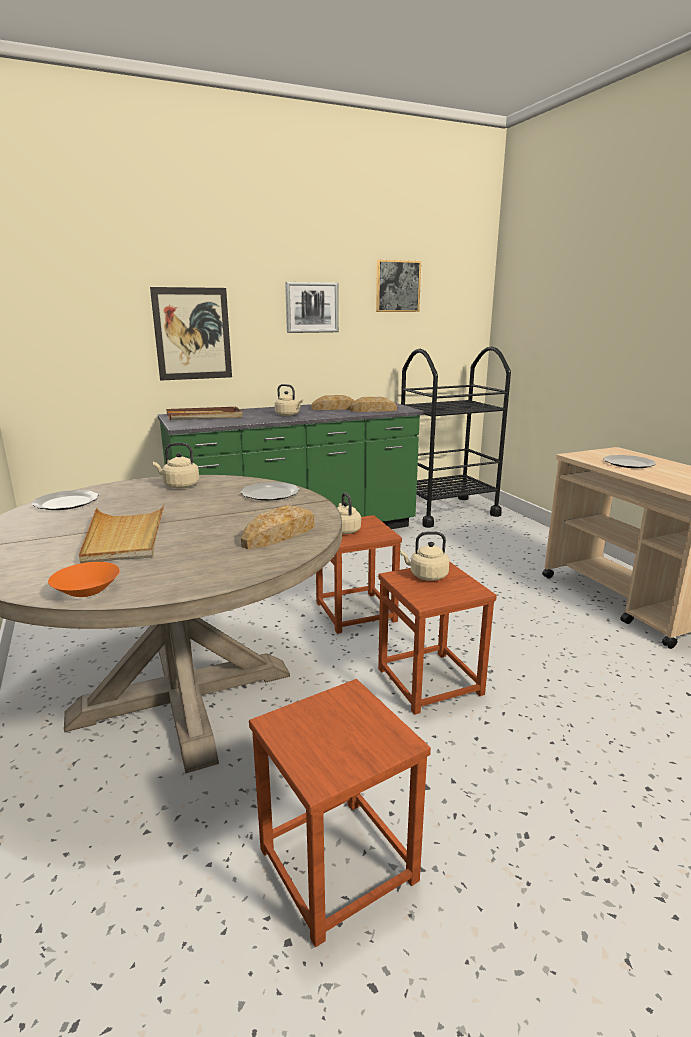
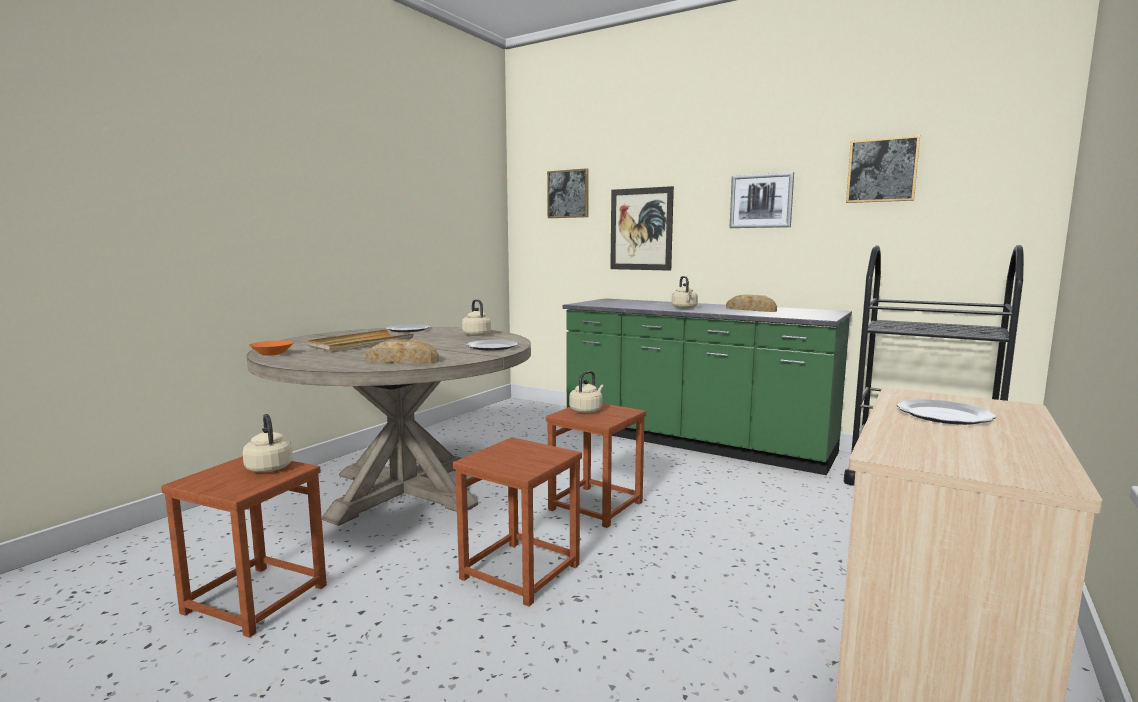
camera: 55 degrees right, 10 degrees down
(85, 288) = (568, 194): none -> picture
(205, 416) = (622, 302): brown tray -> none
(373, 410) = (780, 314): bread -> none
(426, 576) = (530, 451): beige kettle -> beige kettle (269, 467)

